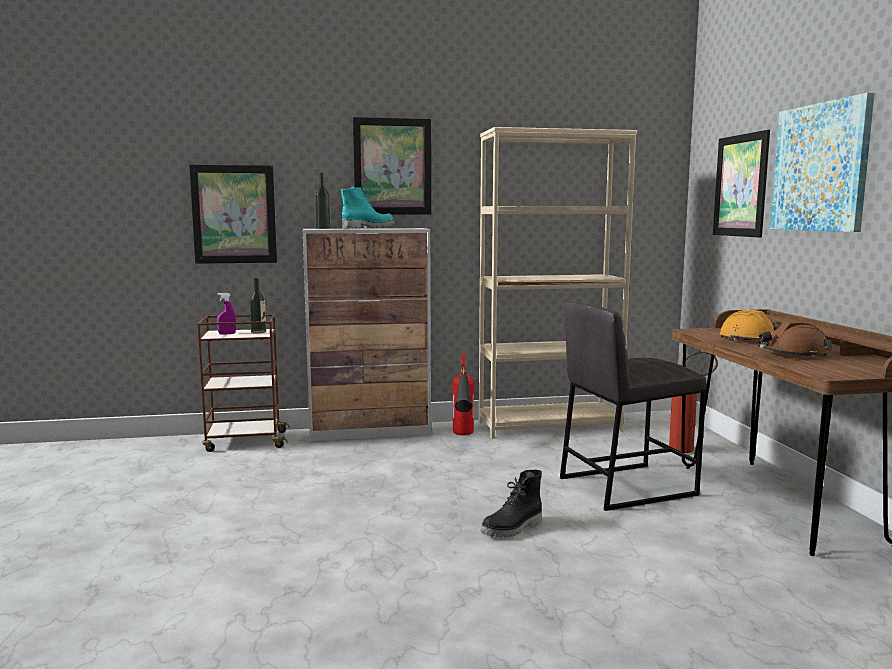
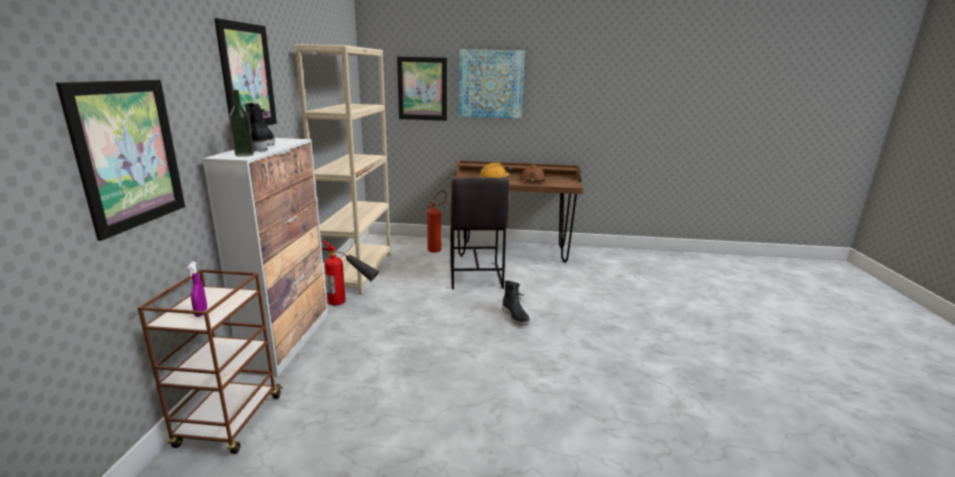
camera: 75 degrees left, 10 degrees up
(258, 332) = (217, 294): bottle -> none
(368, 228) = (261, 146): turquoise boot -> black boot

